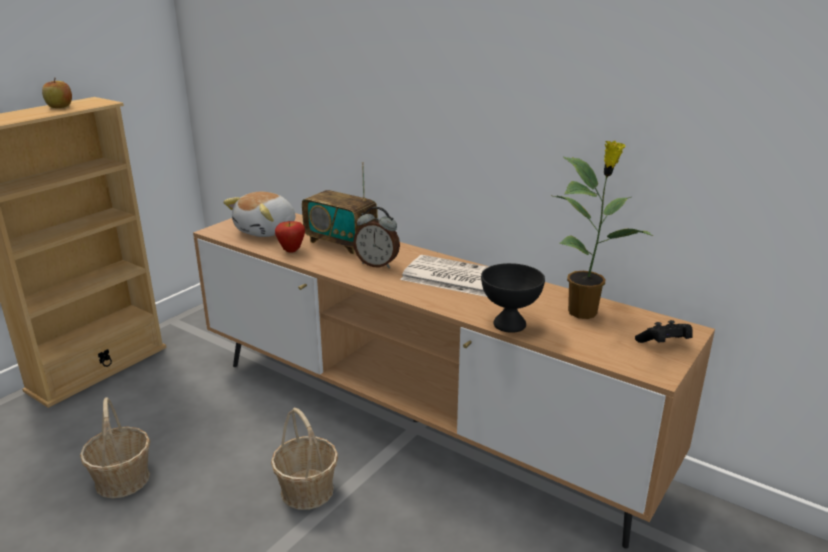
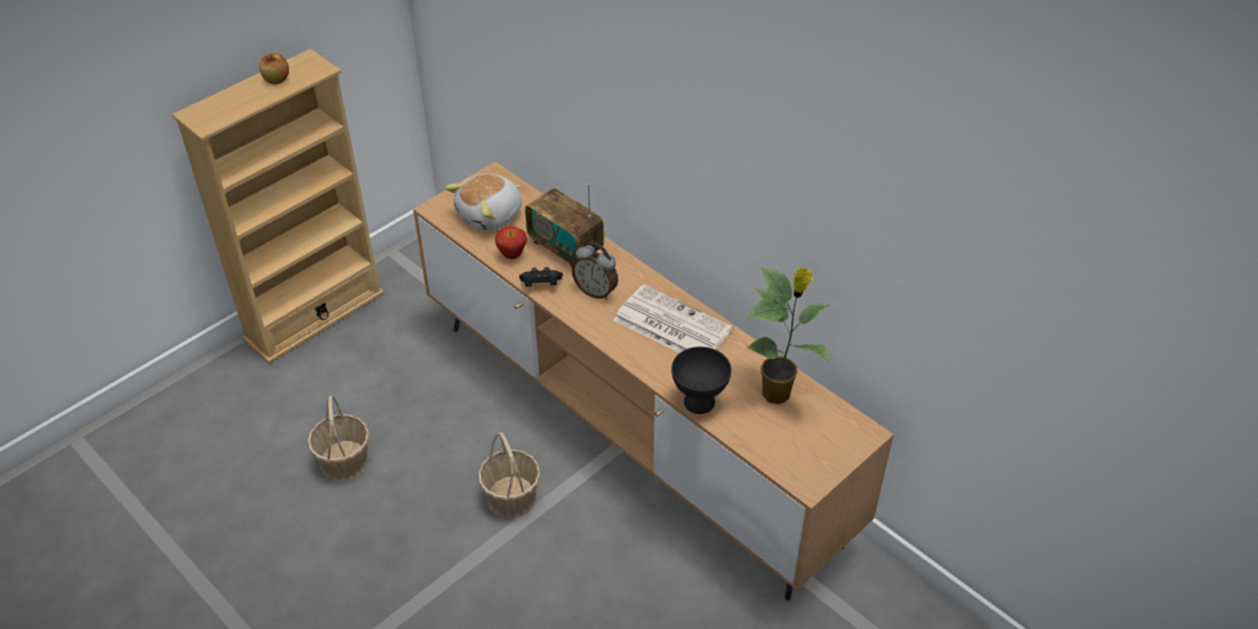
camera: 10 degrees right, 20 degrees up
(664, 344) = (832, 449): black game controller -> black game controller (541, 284)

